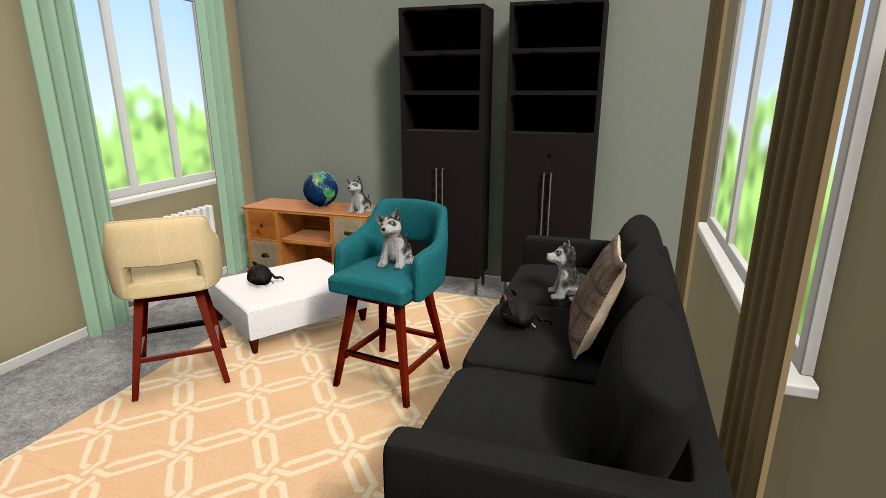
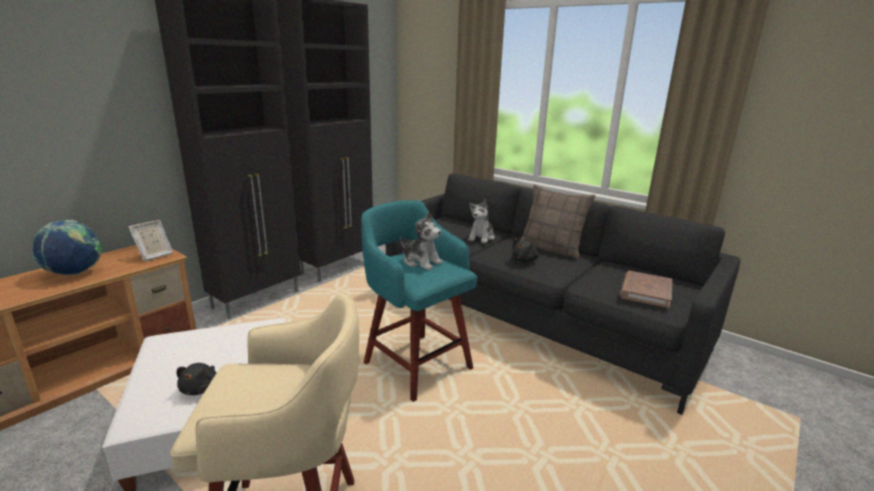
camera: 70 degrees left, 5 degrees up
(360, 211) = (154, 256): plush toy -> picture frame
(494, 421) = (645, 292): none -> brown book

